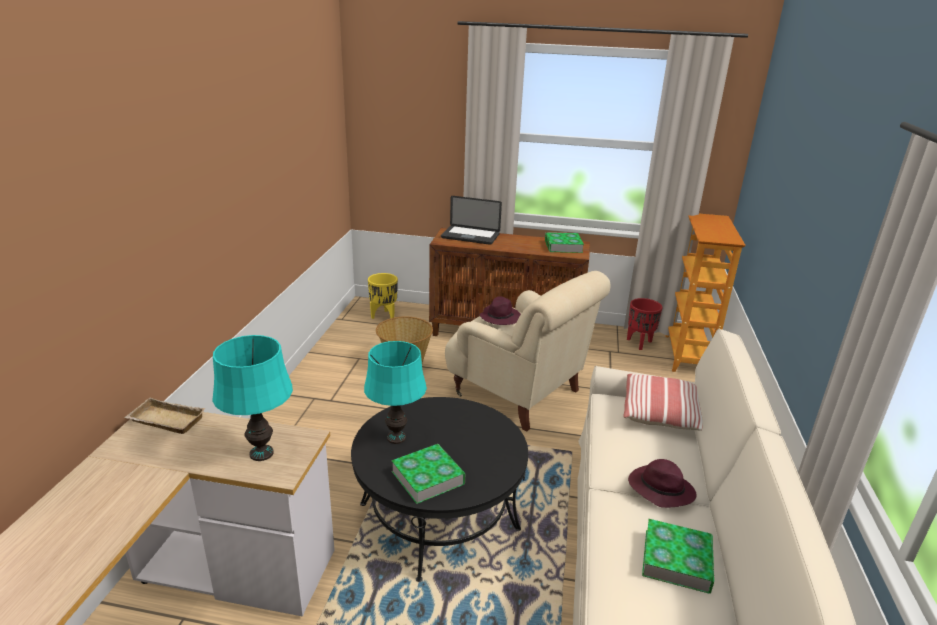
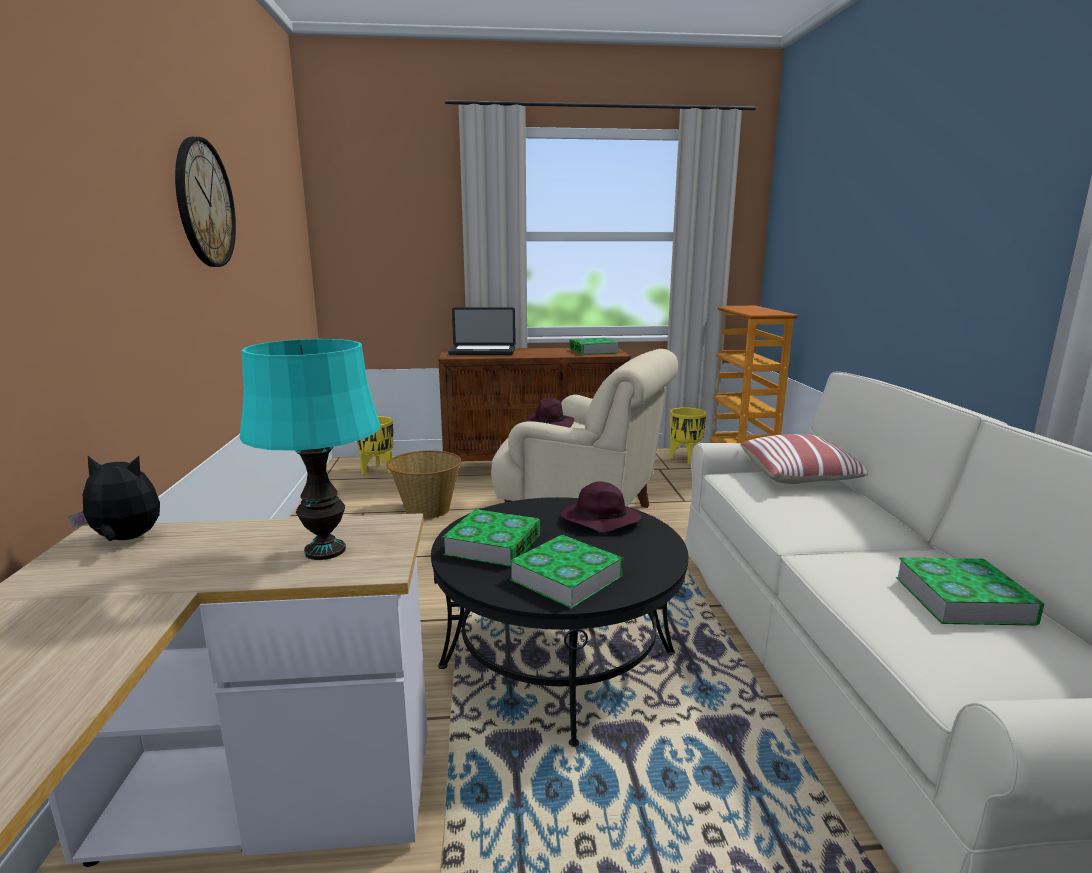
camera: 15 degrees left, 10 degrees down
(164, 421) = (125, 540): beige tray -> plush toy
(244, 156) = (204, 203): none -> wall clock
(396, 438) = (493, 545): turquoise table lamp -> book
(639, 343) = (685, 459): red planter -> yellow planter
(659, 489) = (867, 539): purple hat -> purple hat (599, 520)

